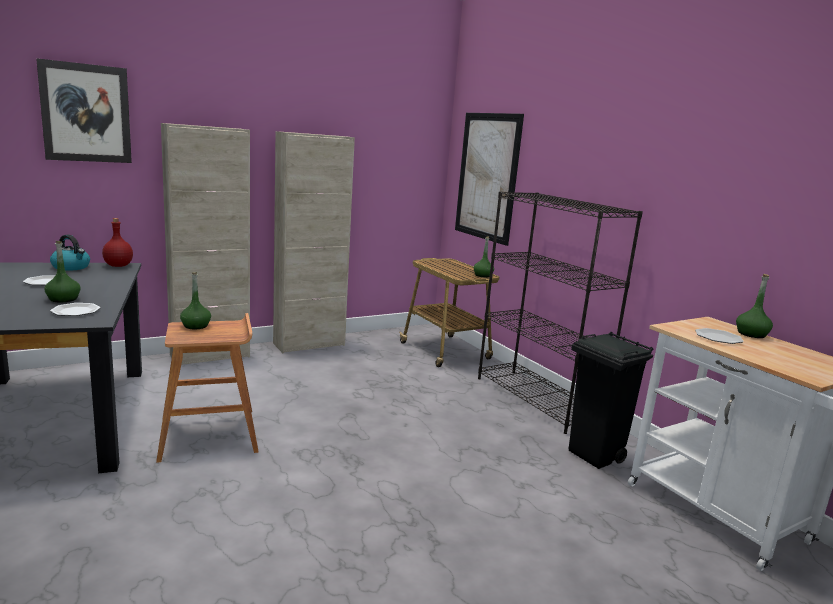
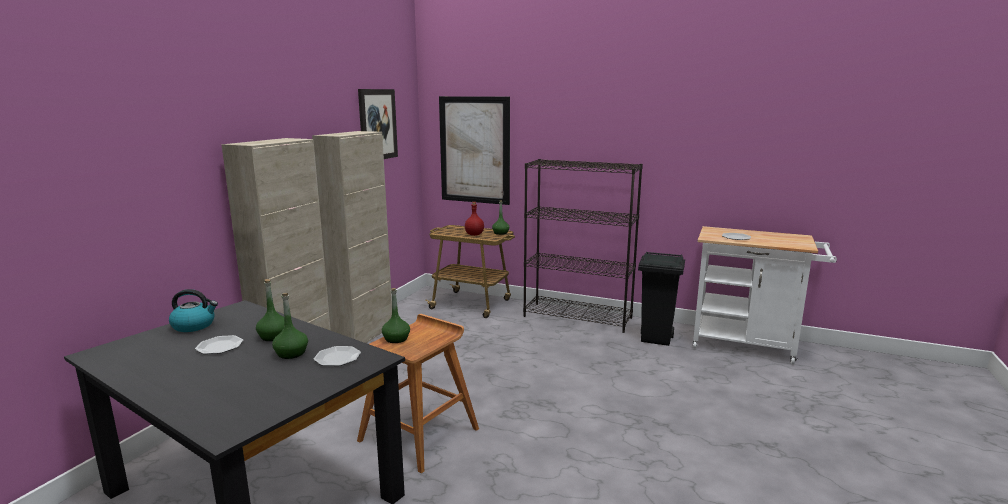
camera: 35 degrees left, 0 degrees up
(86, 113) = (148, 146): picture -> picture (377, 124)
(118, 266) = (235, 309): red bottle -> red bottle (474, 235)
(751, 334) = (740, 231): green bottle -> green bottle (274, 336)

